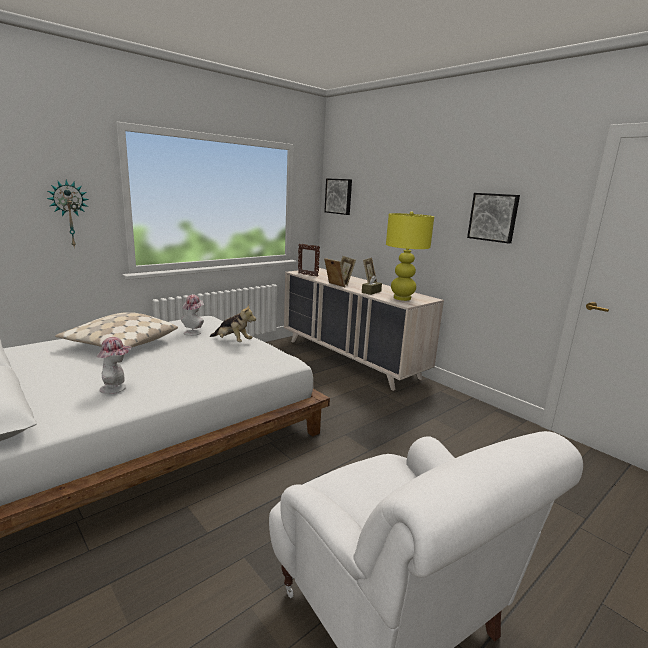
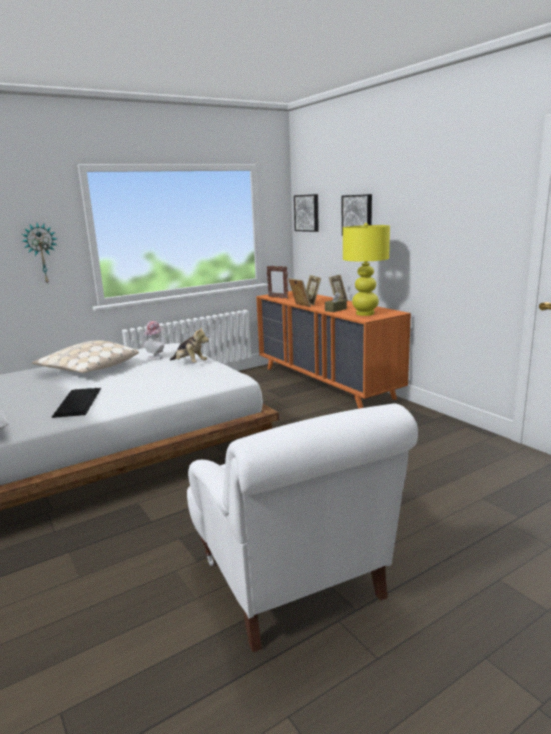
camera: 10 degrees right, 0 degrees up
(116, 388) = (77, 401): hat -> keyboard
(351, 359) = (326, 383): beige dresser -> orange dresser
(493, 217) = (449, 221): picture -> picture (358, 215)

